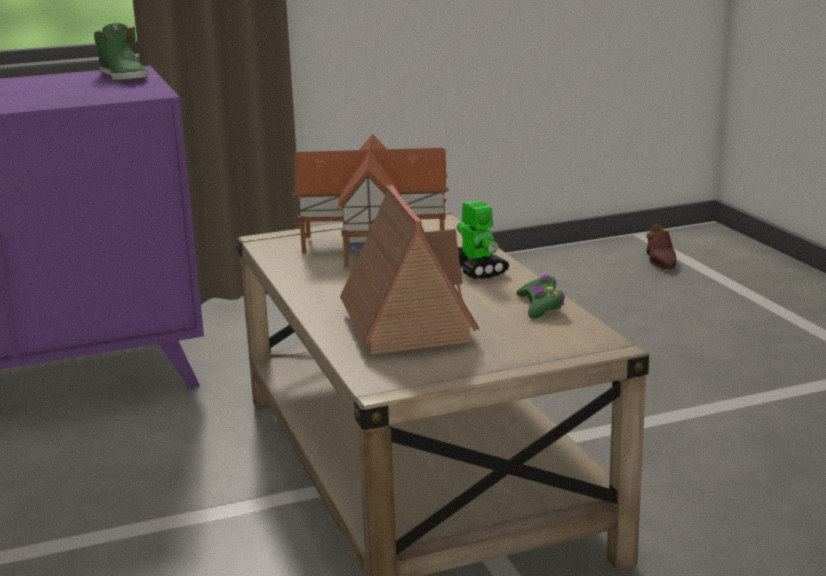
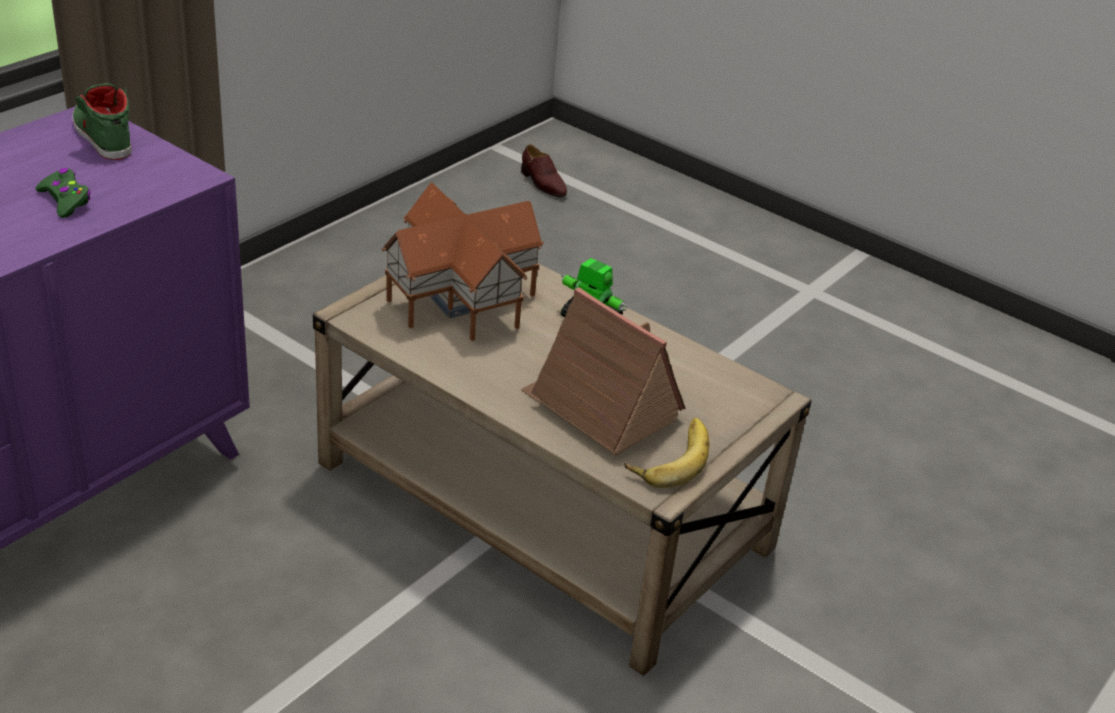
camera: 35 degrees left, 15 degrees up
(124, 77) = (101, 136): green shoe -> green shoe turned 150 degrees counterclockwise
(425, 364) = (669, 457): none -> banana
(541, 305) = (685, 358): green game controller -> green game controller (65, 200)

